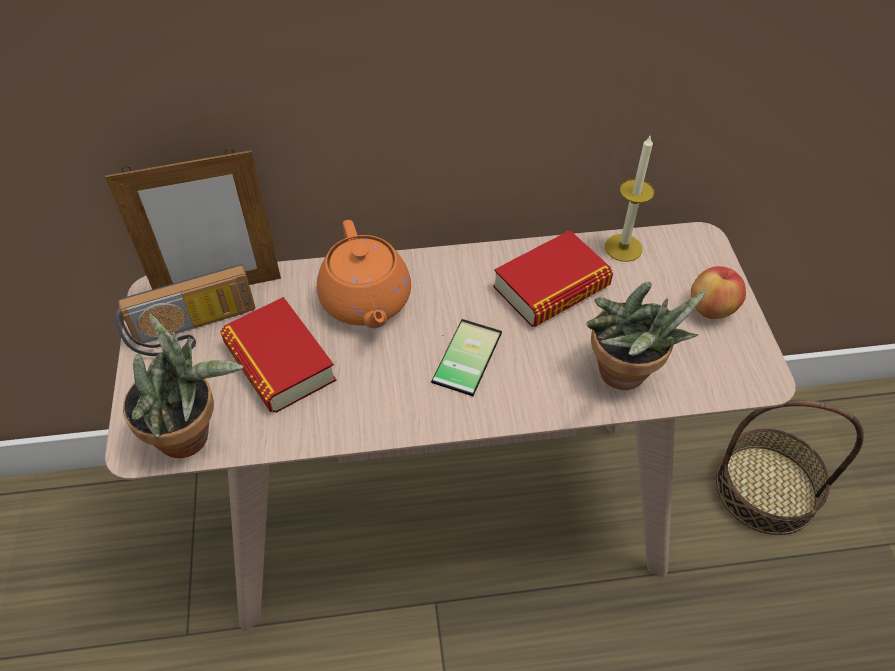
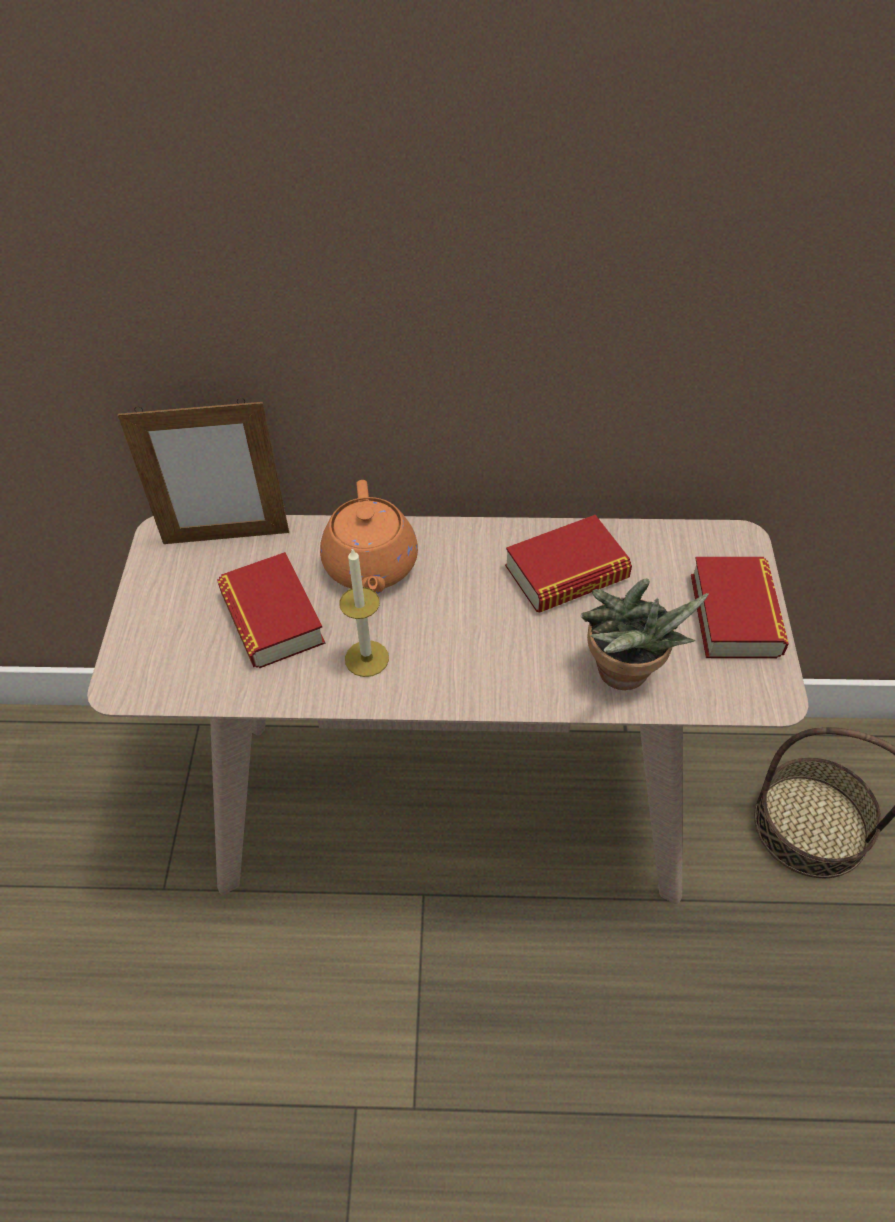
camera: 10 degrees right, 0 degrees up
(192, 435) = (174, 680): potted plant -> none
(193, 332) = (193, 577): radio -> none
(462, 355) = (458, 633): phone -> none
(623, 248) = (653, 539): candle -> candle (366, 658)
(711, 308) = (735, 615): apple -> book

